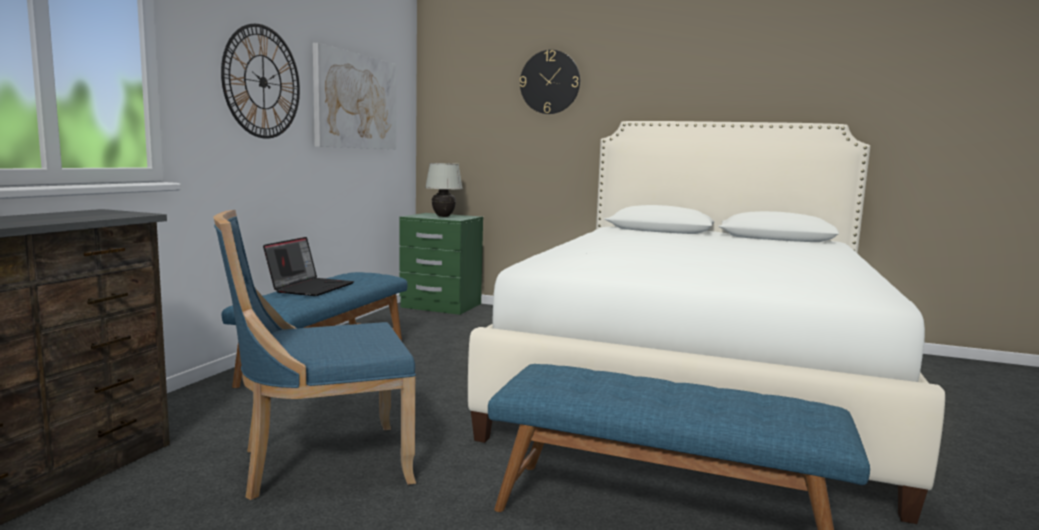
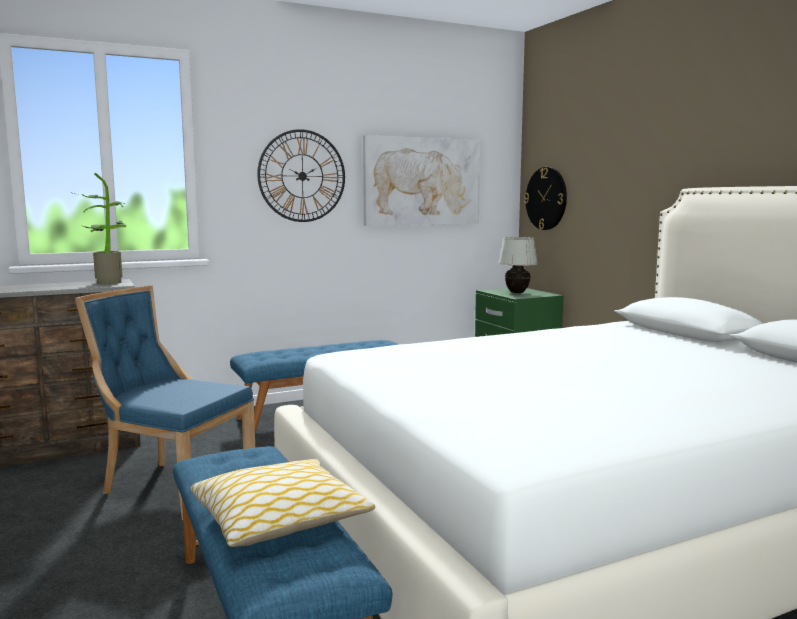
camera: 45 degrees right, 0 degrees up
(100, 212) = (109, 282): none -> potted plant
(311, 287) = (311, 349): laptop -> none
(550, 82) = (624, 144): wall clock -> wall clock (546, 198)
(713, 399) = (280, 519): none -> pillow

